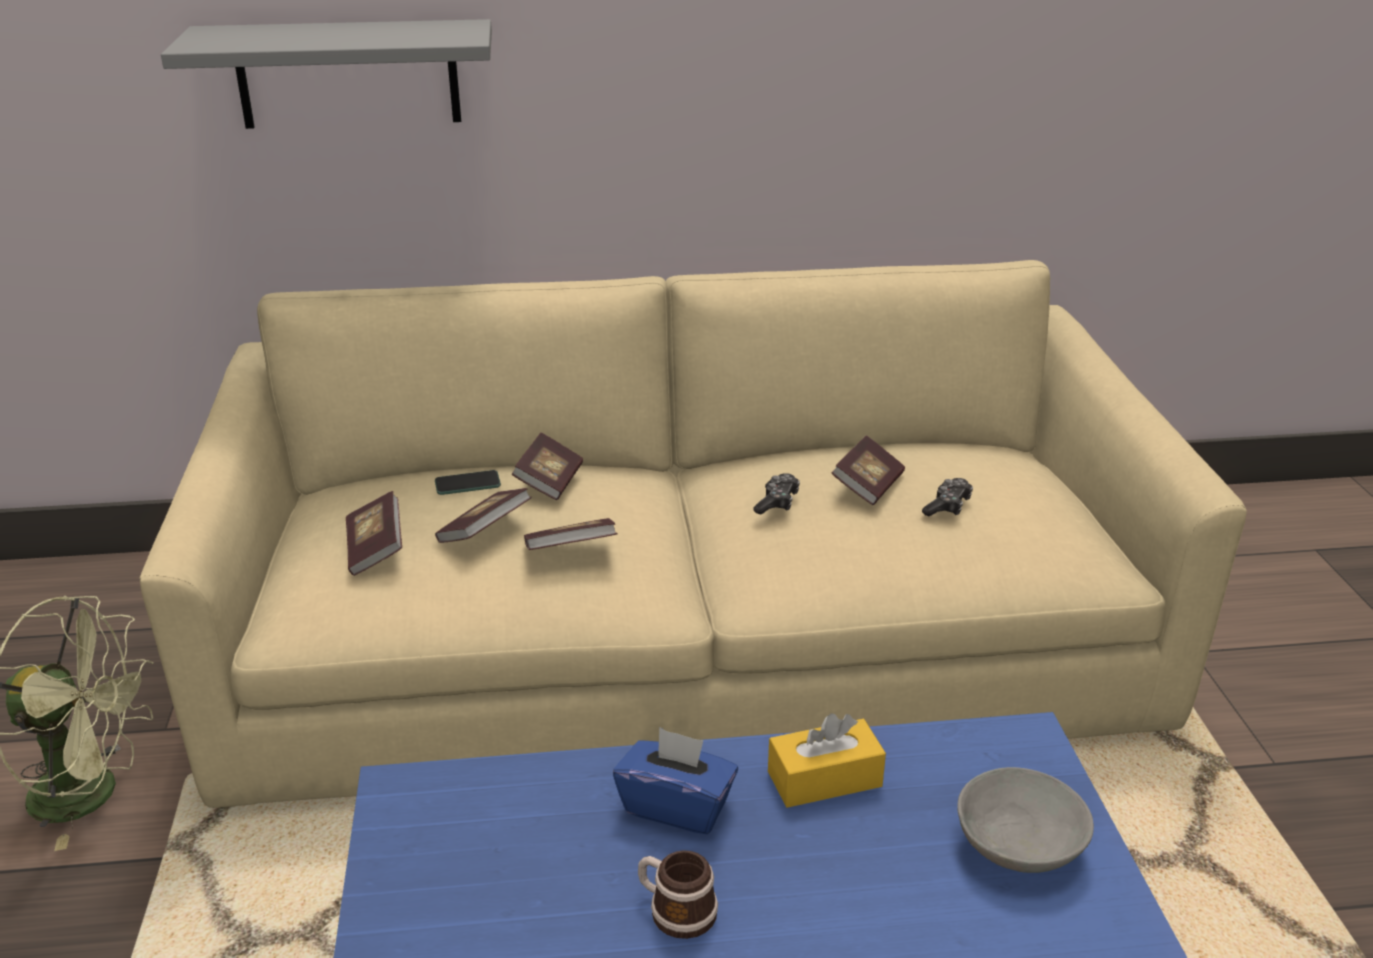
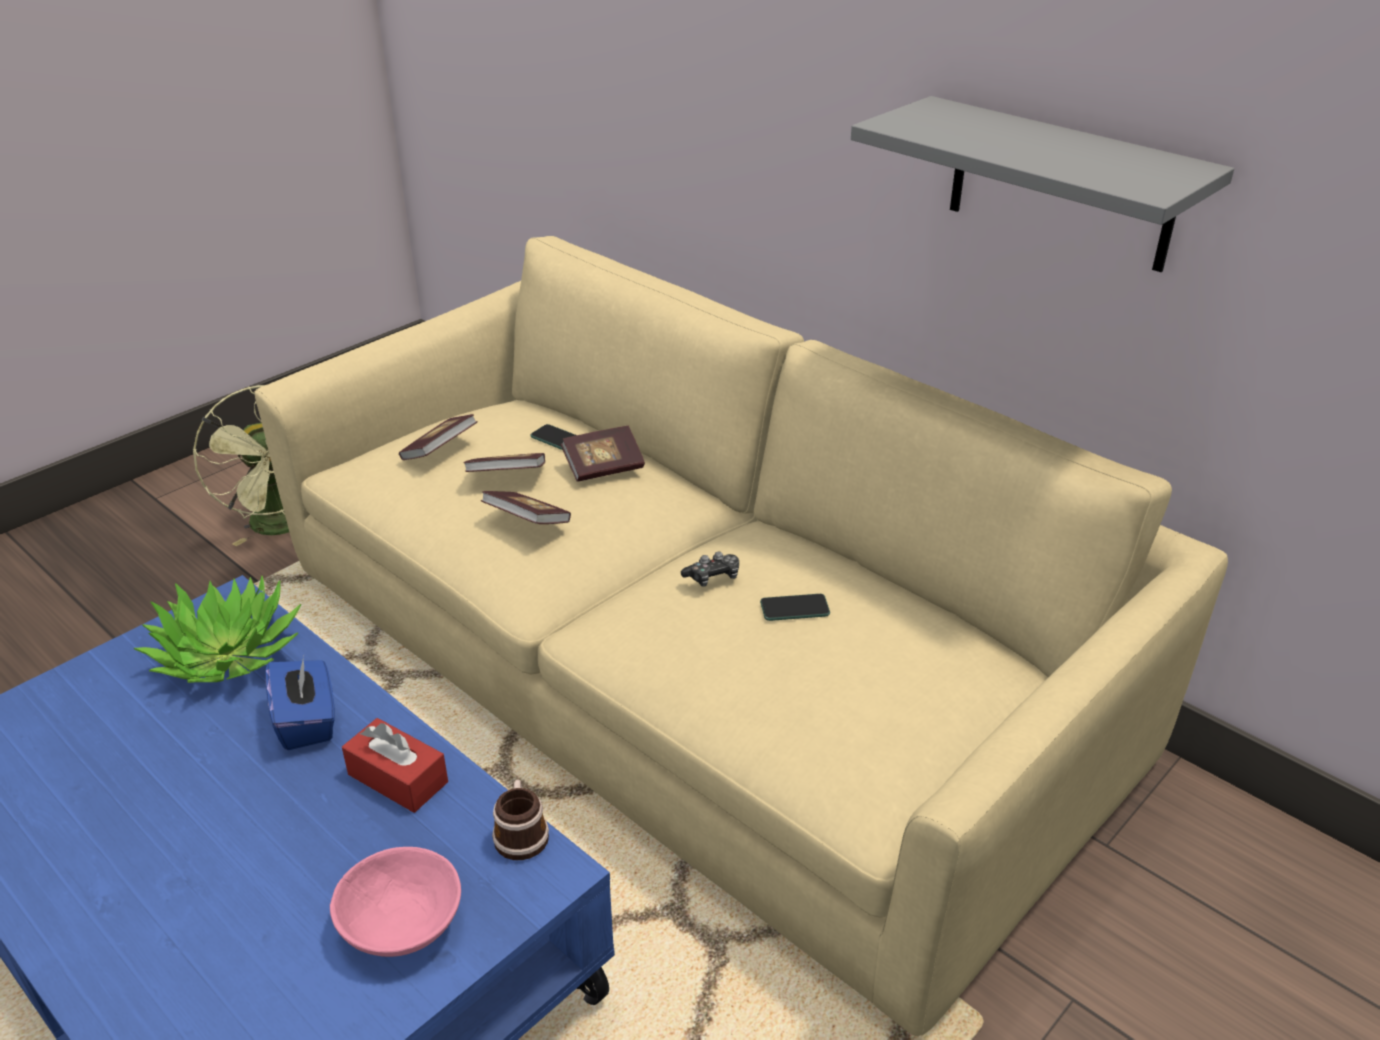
camera: 50 degrees right, 5 degrees up
(348, 74) = (635, 73): grey shelf -> grey shelf (1061, 184)
(493, 823) = (228, 653): none -> potted plant
(675, 910) = (200, 774): mug -> mug (521, 833)
(824, 779) = (398, 778): yellow tissue box -> red tissue box
(868, 486) = (794, 608): book -> phone
(947, 506) = (821, 666): game controller -> none
(1017, 847) = (402, 923): grey bowl -> pink bowl

